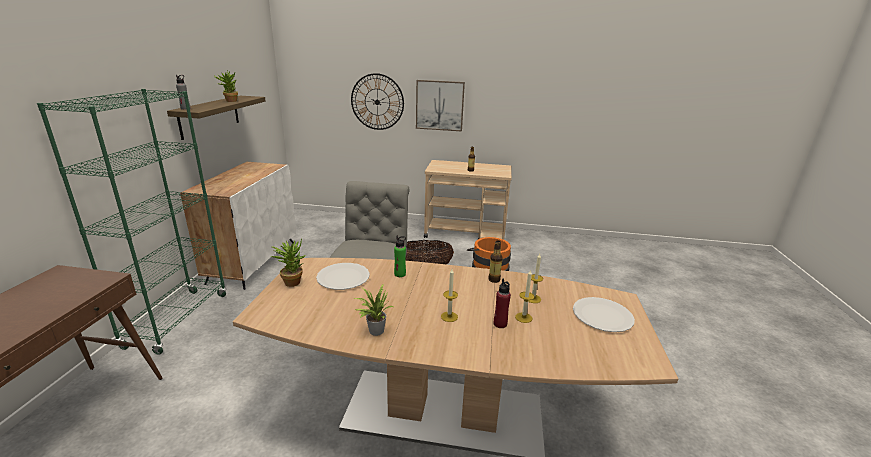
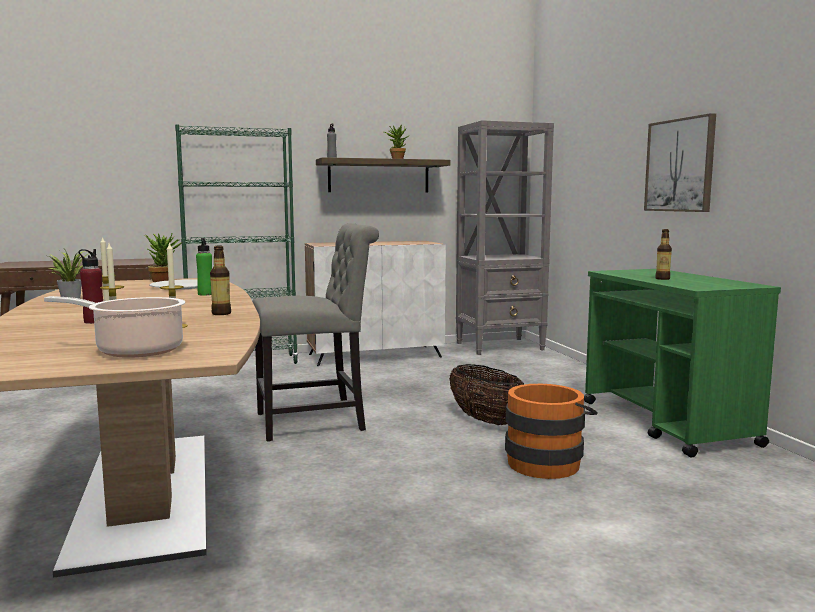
camera: 65 degrees right, 15 degrees down
(299, 220) = (500, 346): none -> grey bookcase
(377, 102) = (609, 170): wall clock -> none
(465, 234) = (667, 423): beige cart -> green cart
(602, 316) = (134, 350): white plate -> cooking pot

